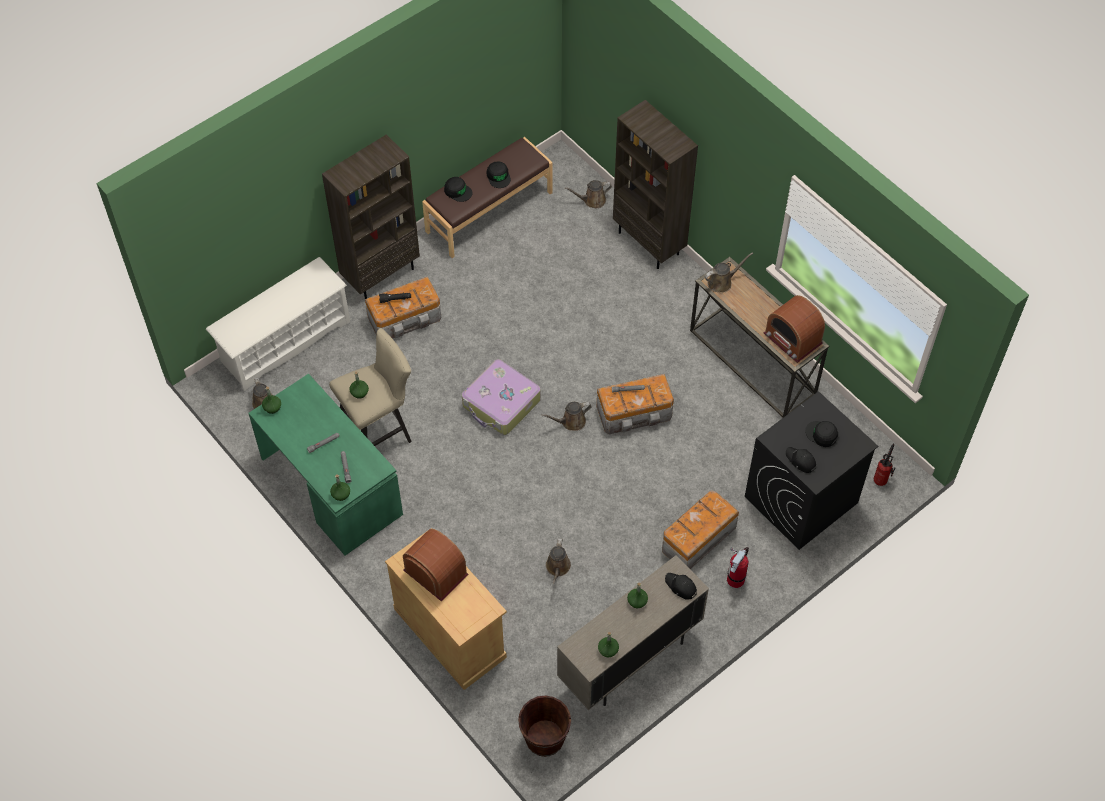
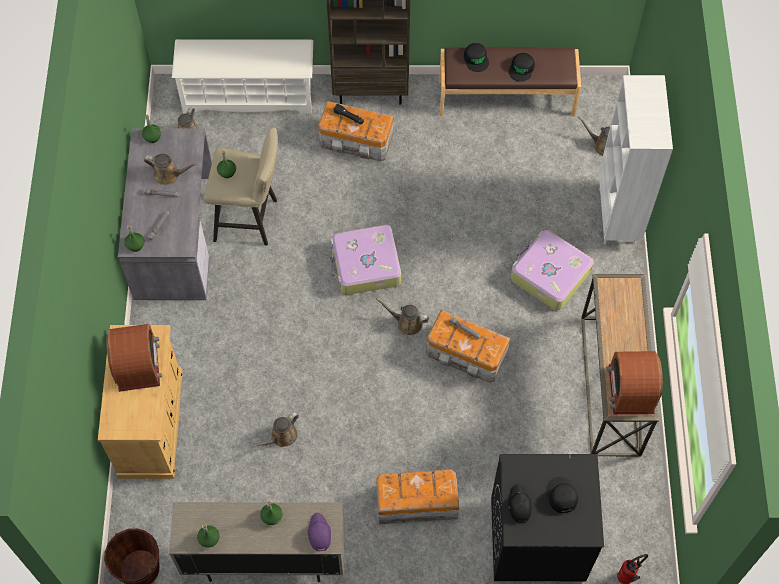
camera: 40 degrees right, 5 degrees up
(330, 486) = (174, 236): green desk -> grey desk
(640, 317) = (549, 275): none -> suitcase
(649, 243) = (618, 216): brown bookcase -> white bookcase
(680, 587) = (319, 533): black cap -> purple cap
(722, 282) = (615, 292): brown watering can -> brown watering can (169, 174)
(735, 579) = (415, 563): fire extinguisher -> none

